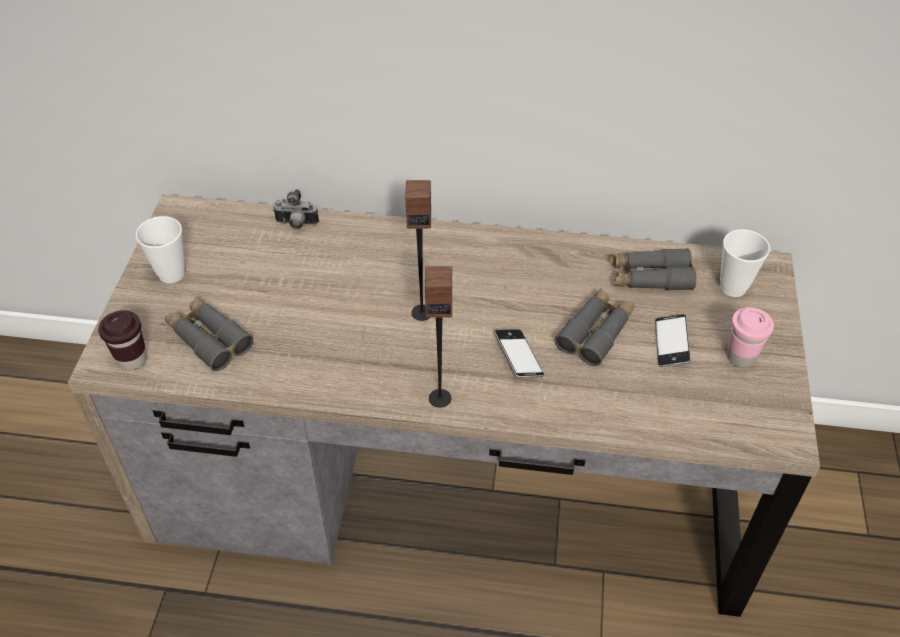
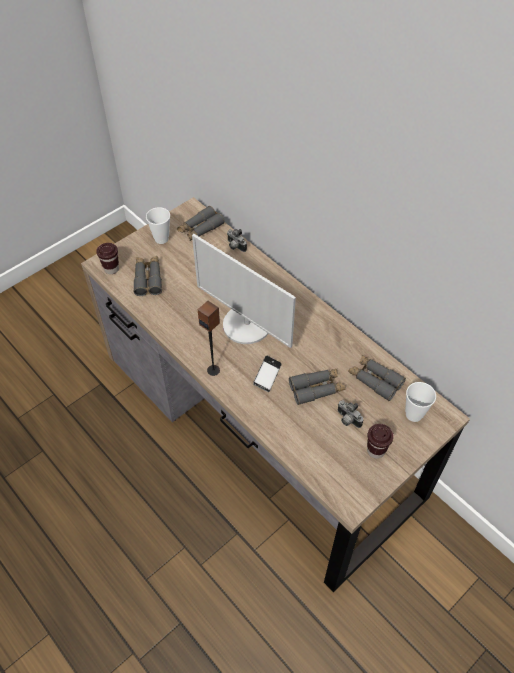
camera: 40 degrees right, 5 degrees up
(219, 229) = (200, 228): none -> grey binoculars
(422, 312) = (247, 325): speaker -> monitor
(671, 344) = (347, 420): phone -> camera
(741, 356) = (375, 450): pink cup -> brown cup

